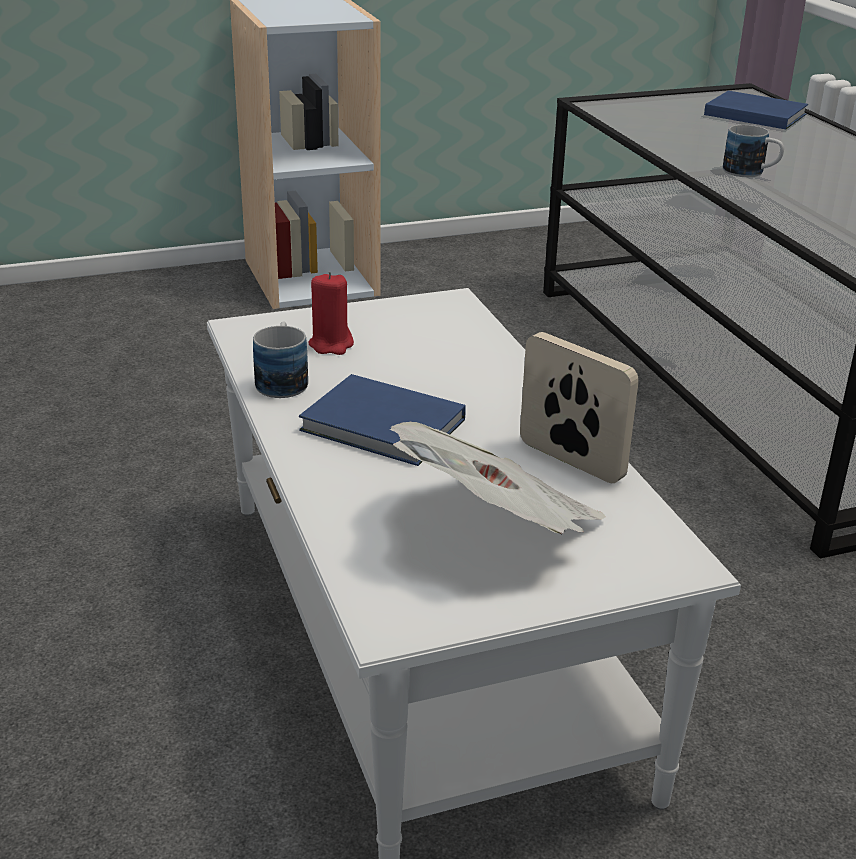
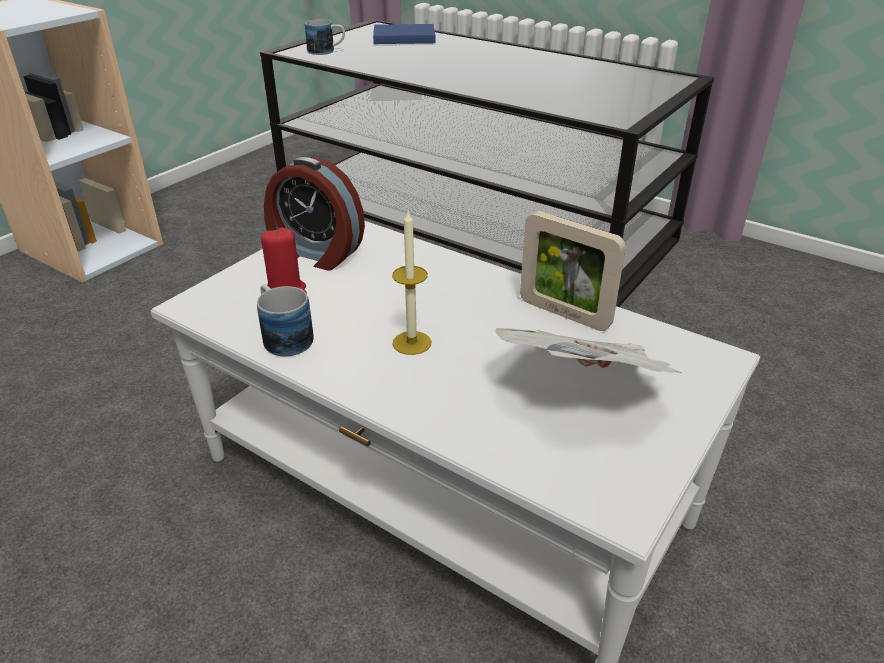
camera: 35 degrees left, 5 degrees up
(385, 427) = (412, 343): blue book -> candle
(397, 322) = (315, 254): none -> alarm clock
(571, 461) = (564, 314): picture frame -> picture frame turned 150 degrees counterclockwise
(751, 173) = (454, 75): mug -> mug (327, 51)

